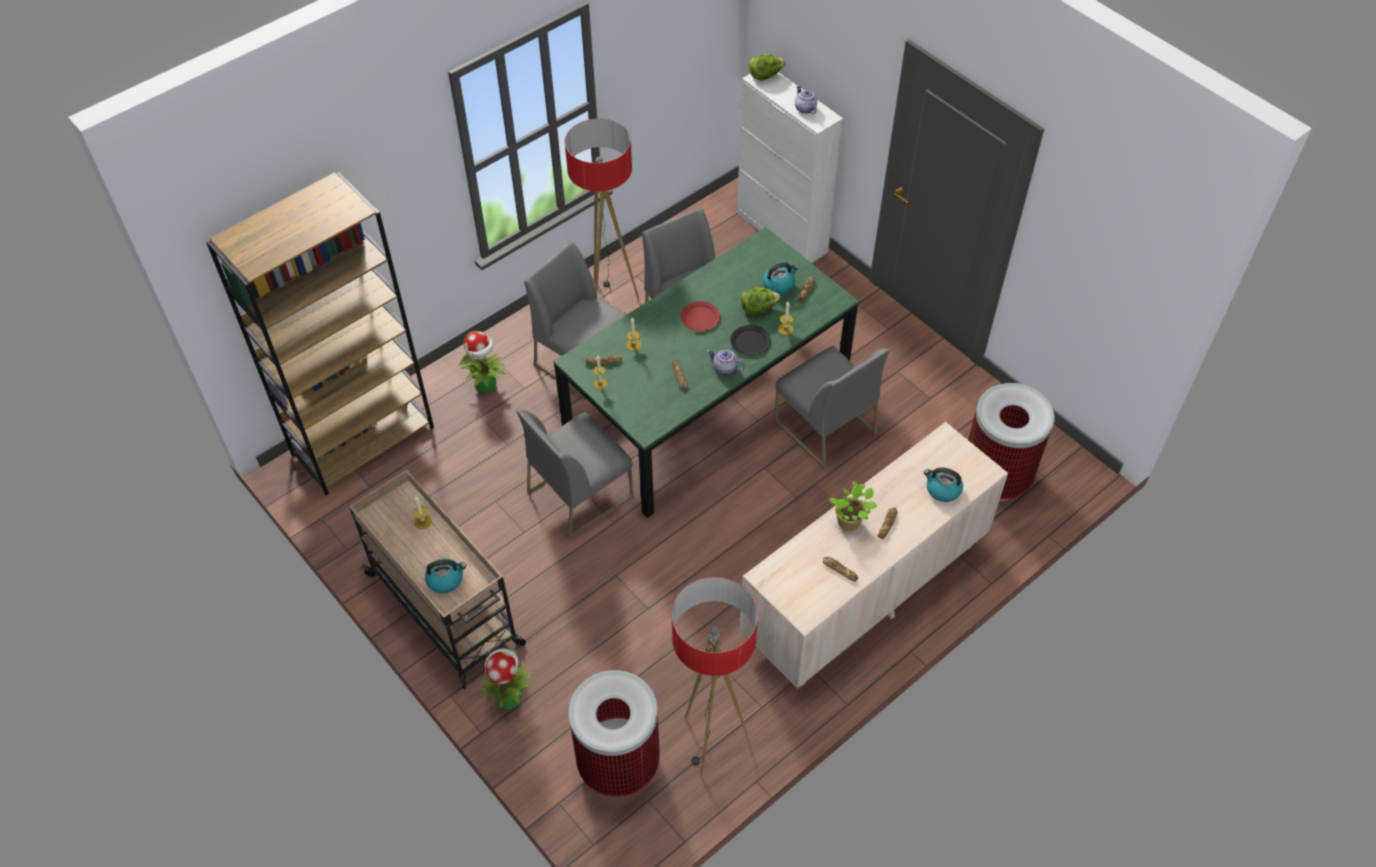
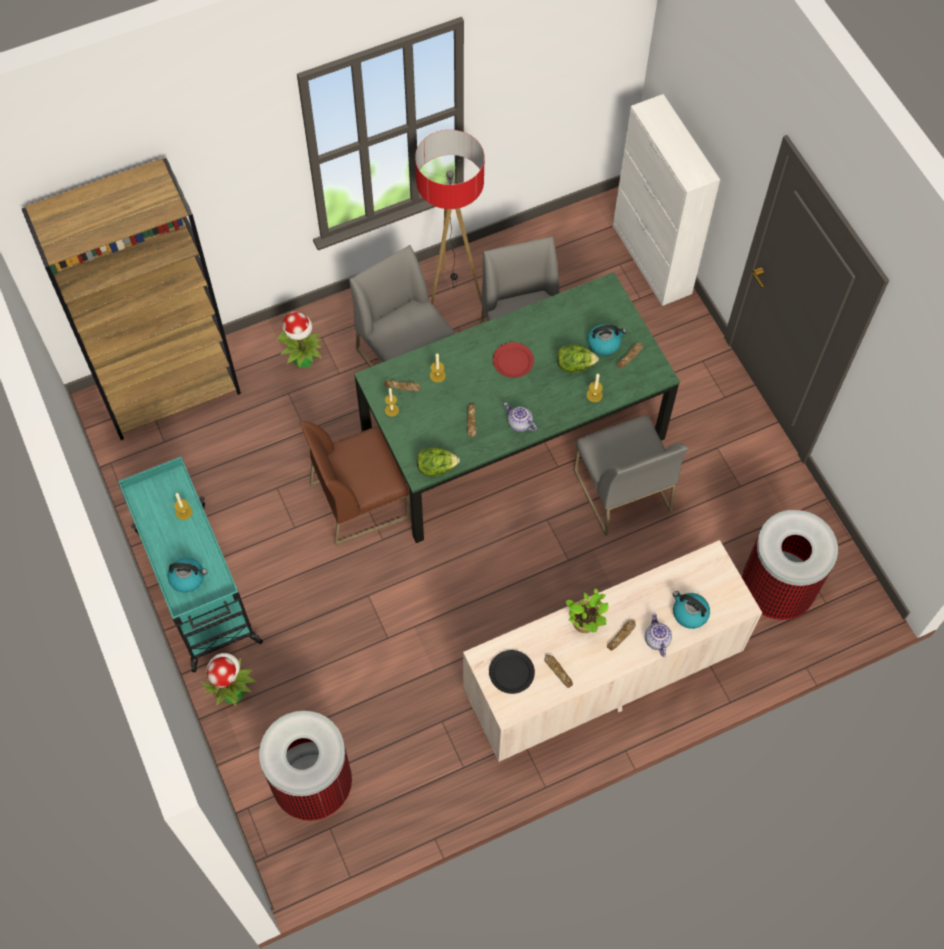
camera: 15 degrees right, 10 degrees up
(446, 610) = (199, 588): beige cart -> turquoise cart
(580, 493) = (359, 500): grey chair -> brown chair
(711, 742) = (404, 788): floor lamp -> none
(750, 342) = (554, 401): black plate -> black plate (511, 673)
(765, 76) = (656, 109): lettuce -> lettuce (436, 467)
(804, 109) = (683, 159): teapot -> teapot (656, 639)

